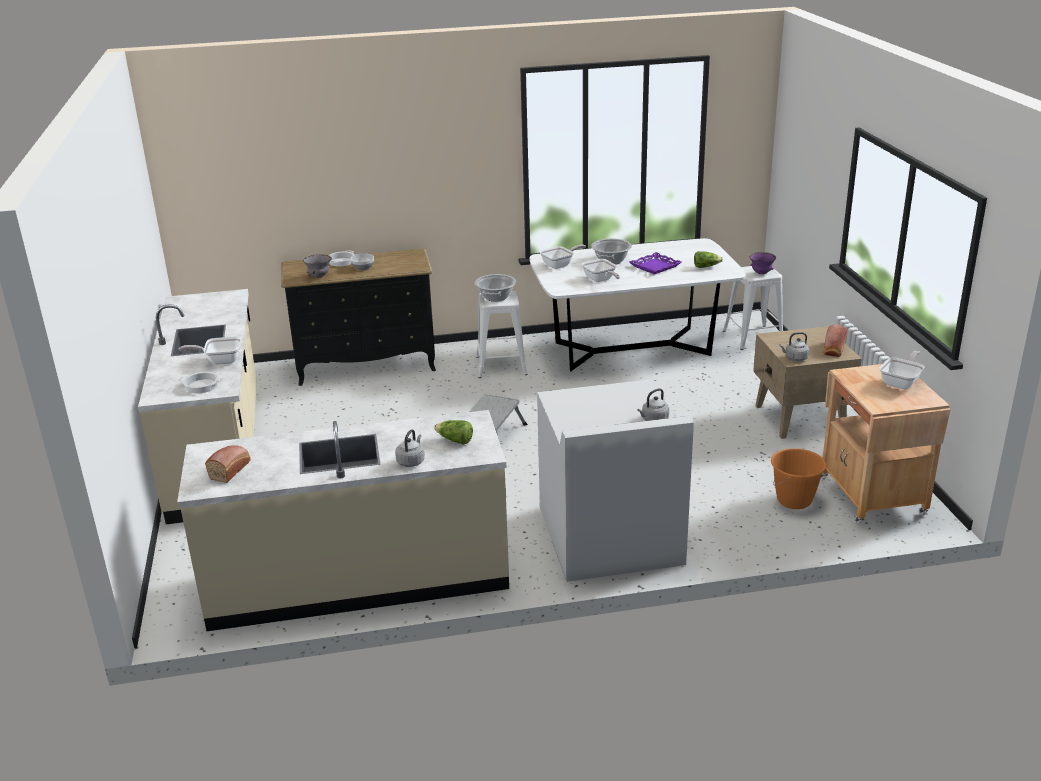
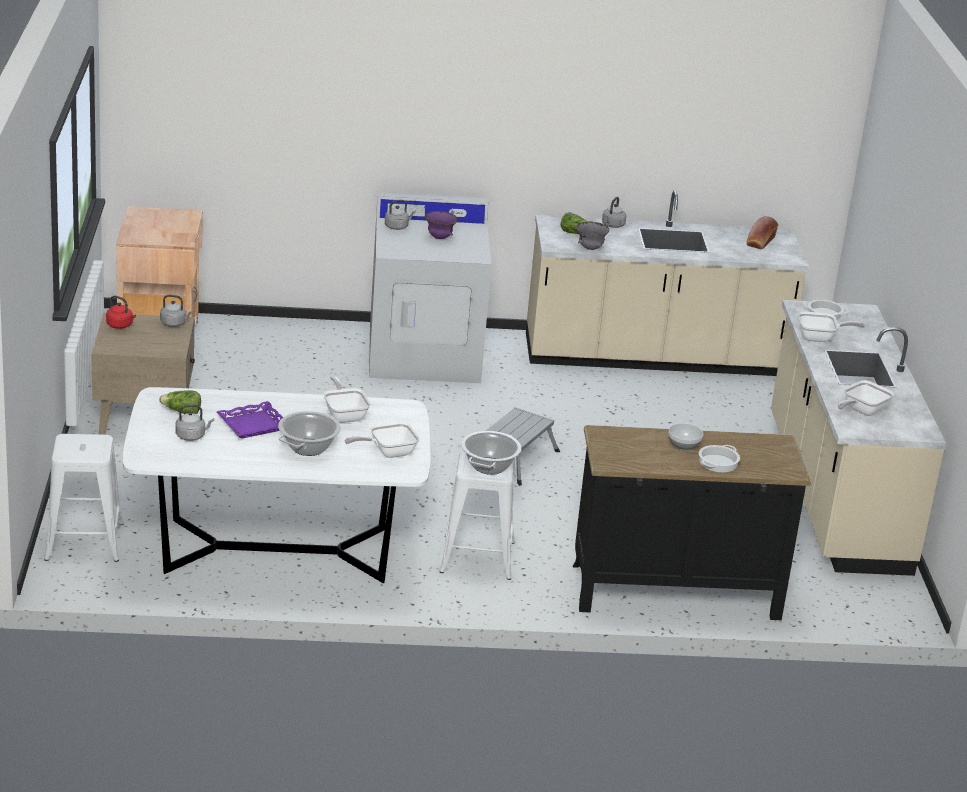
camera: 175 degrees left, 0 degrees up
(319, 276) = (744, 439): grey bowl -> grey bowl (590, 248)
(686, 256) = (192, 436): none -> grey kettle
(761, 273) = (82, 442): purple bowl -> purple bowl (439, 238)
(794, 500) = (233, 350): orange bucket -> none
(833, 349) = (120, 325): bread -> red kettle
(901, 382) = (142, 226): frying pan -> frying pan (862, 411)

